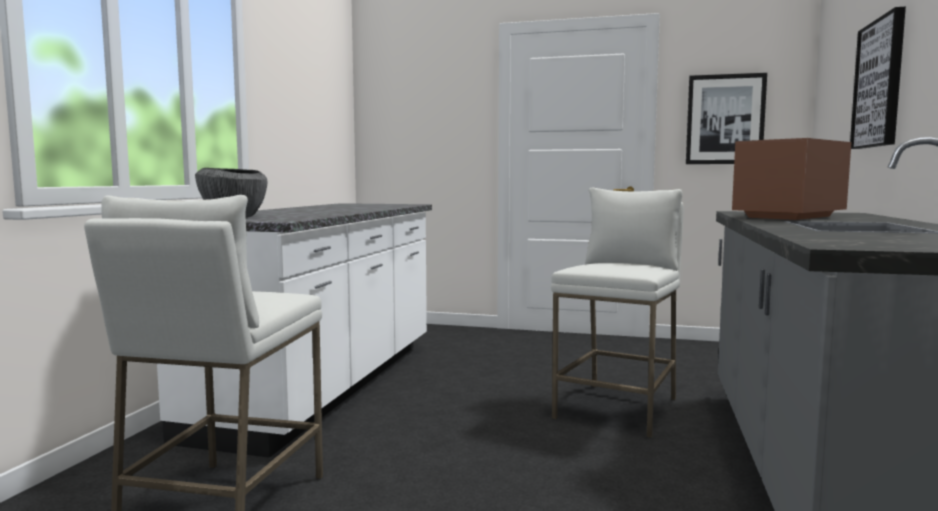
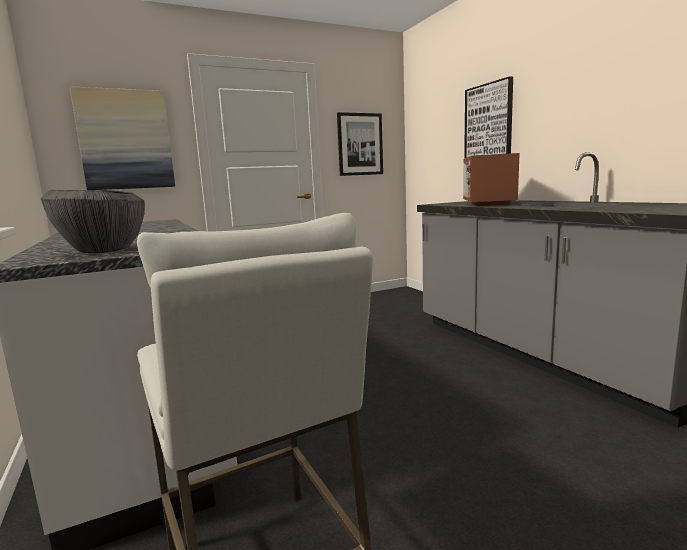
camera: 40 degrees left, 5 degrees up
(428, 120) = (125, 140): none -> picture
(618, 409) = (393, 351): white stool -> none

